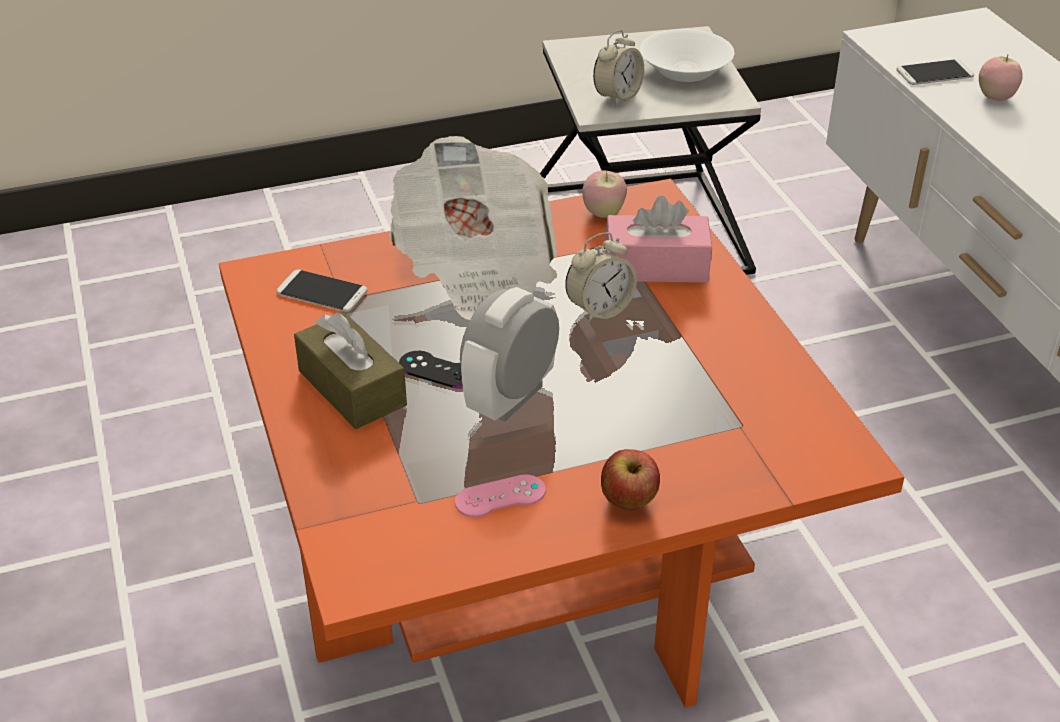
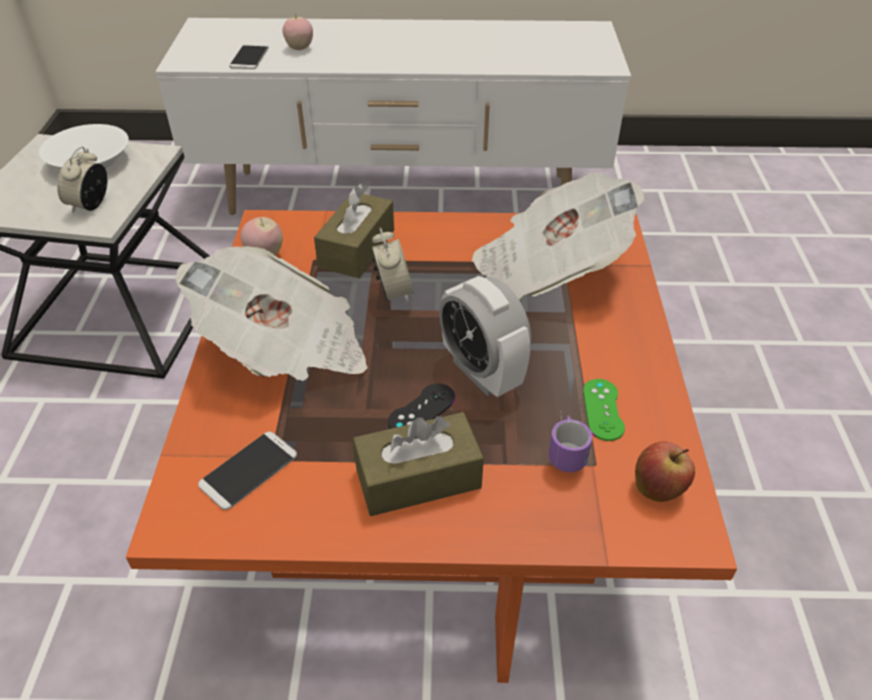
camera: 70 degrees left, 5 degrees up
(433, 476) = (564, 446): none -> mug
(500, 496) = (603, 409): pink game controller -> green game controller
(617, 96) = (91, 205): alarm clock -> alarm clock turned 135 degrees counterclockwise
(628, 502) = (629, 340): apple -> apple (658, 489)
(656, 266) = (357, 249): pink tissue box -> brown tissue box
(721, 415) = (549, 268): none -> newspaper

